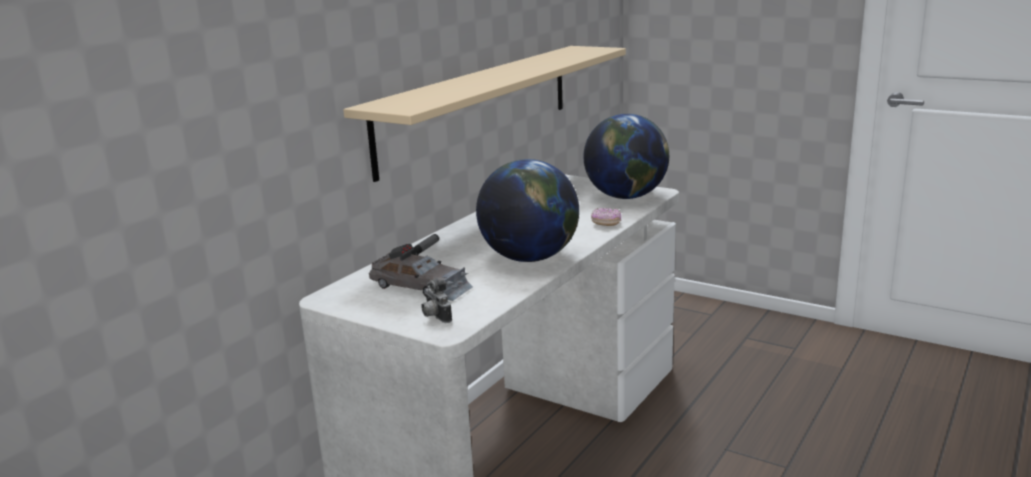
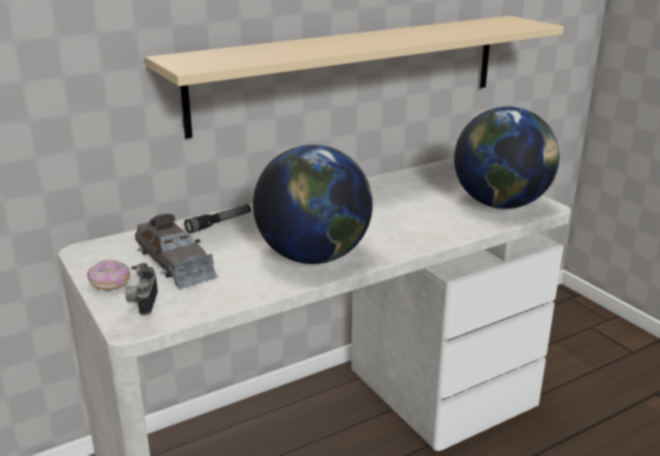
camera: 25 degrees right, 5 degrees up
(606, 223) = (440, 234): donut -> donut (110, 283)

